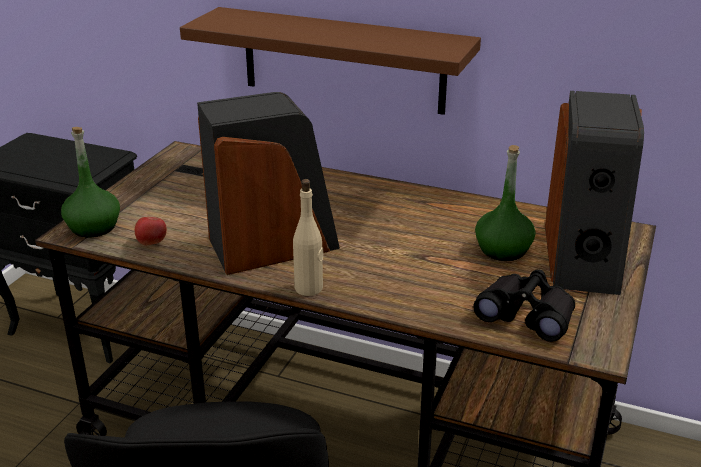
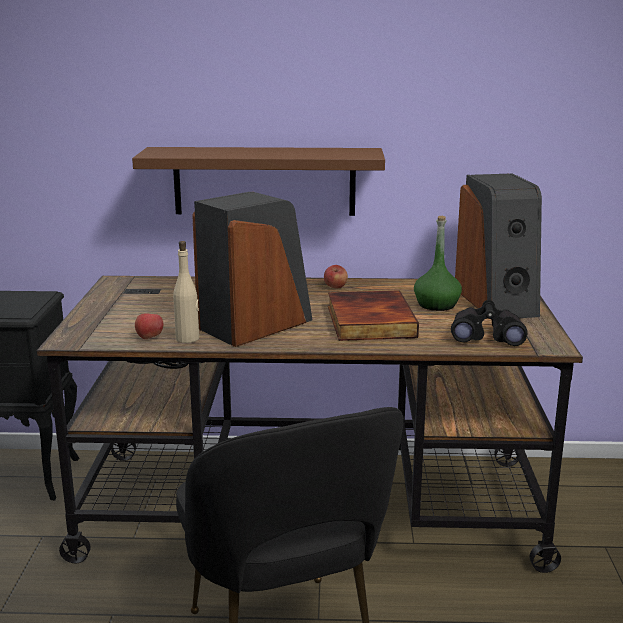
camera: 20 degrees left, 10 degrees down
(94, 227) = (85, 335): green bottle -> none
(309, 288) = (311, 345): beige bottle -> beige bottle (188, 339)
(401, 262) = (368, 321): none -> book
(404, 200) = (335, 287): none -> apple

